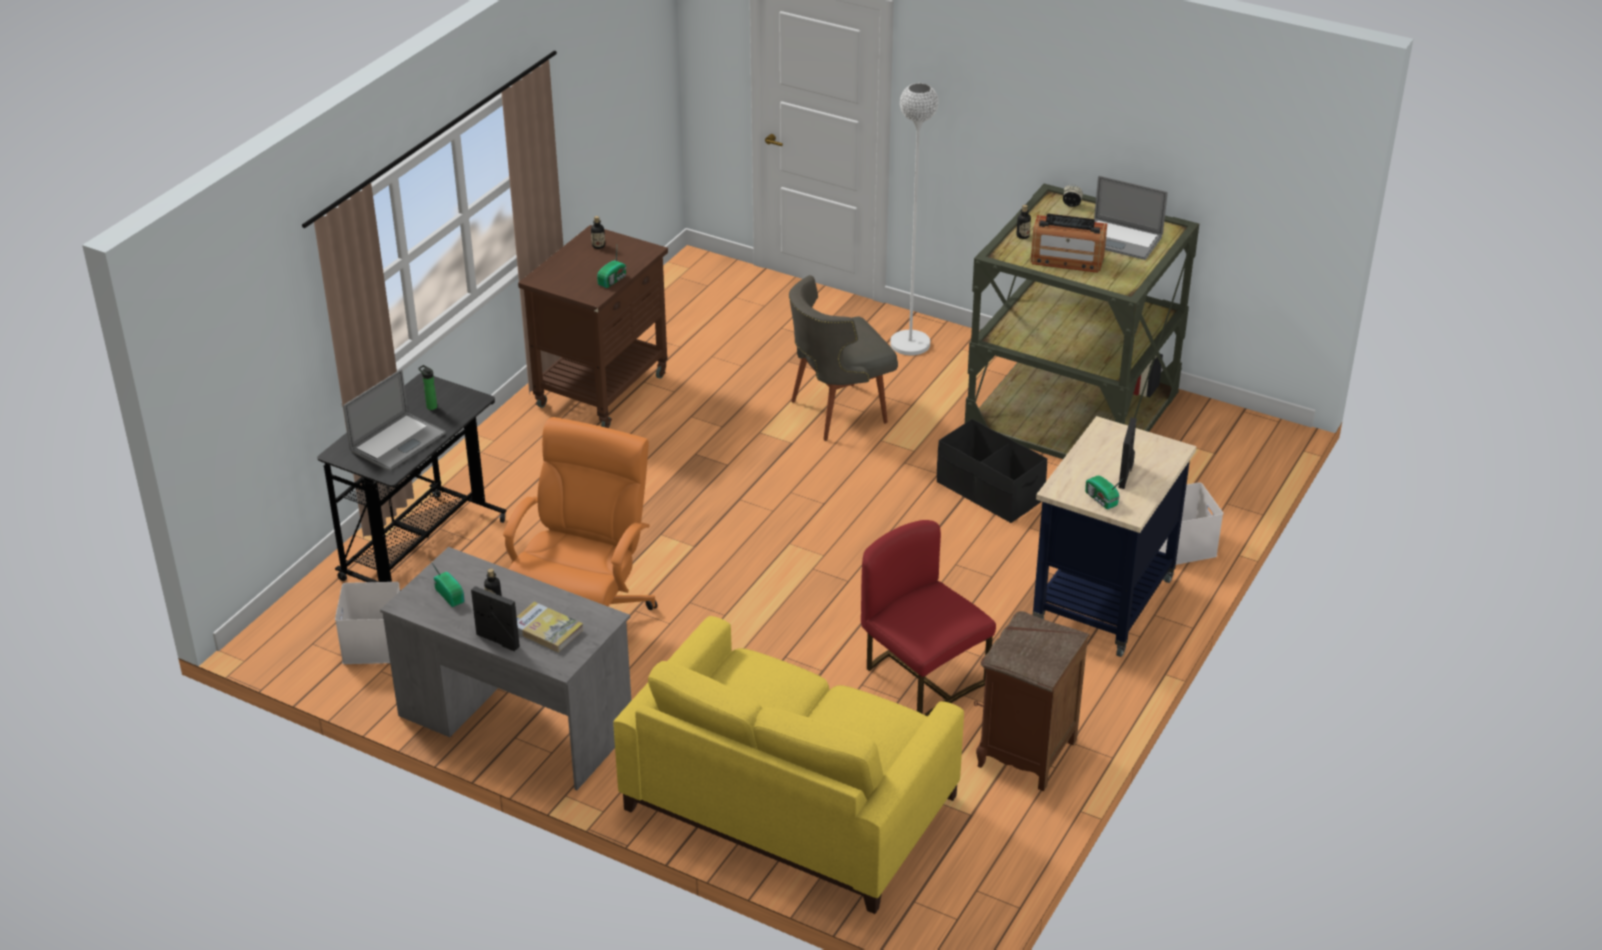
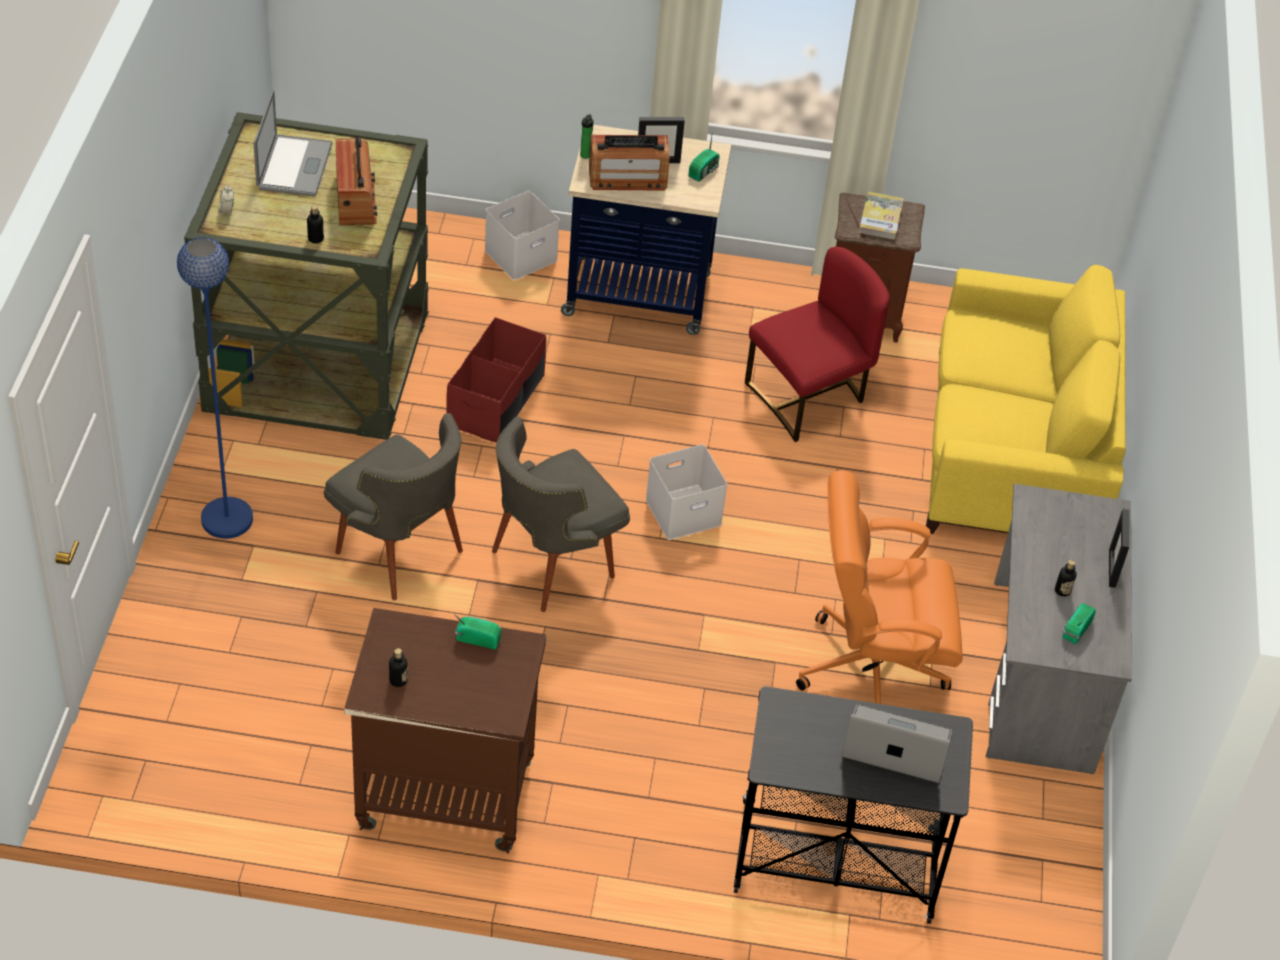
camera: 115 degrees left, 10 degrees up
(373, 643) = (1008, 844): white storage box -> white storage box (682, 513)
(430, 406) = (812, 742): bottle -> bottle (585, 156)
(546, 629) = (1074, 537): book -> book (880, 218)
(788, 482) = (553, 564): none -> grey chair
(910, 344) = (226, 519): white floor lamp -> blue floor lamp
(921, 678) = (808, 397): red chair -> red chair turned 150 degrees counterclockwise
(989, 491) = (496, 400): black storage box -> red storage box
(1104, 451) = (627, 178): none -> radio

